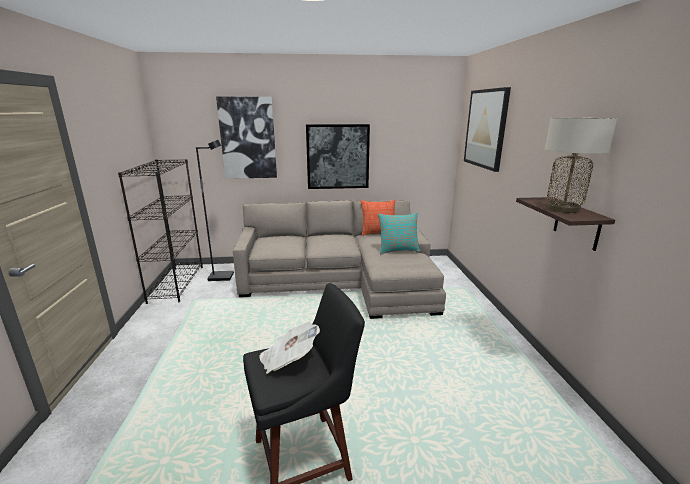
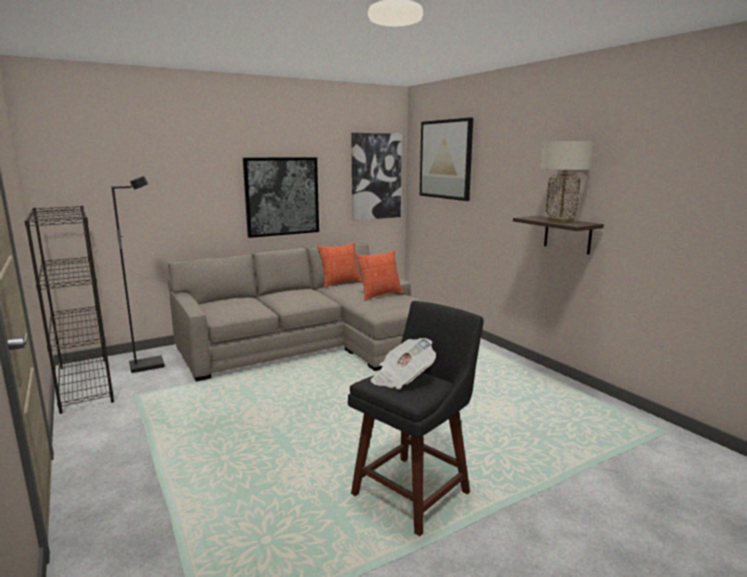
camera: 25 degrees left, 5 degrees down
(248, 138) = (168, 176): picture -> picture (376, 176)
(398, 251) = (380, 295): turquoise pillow -> orange pillow

